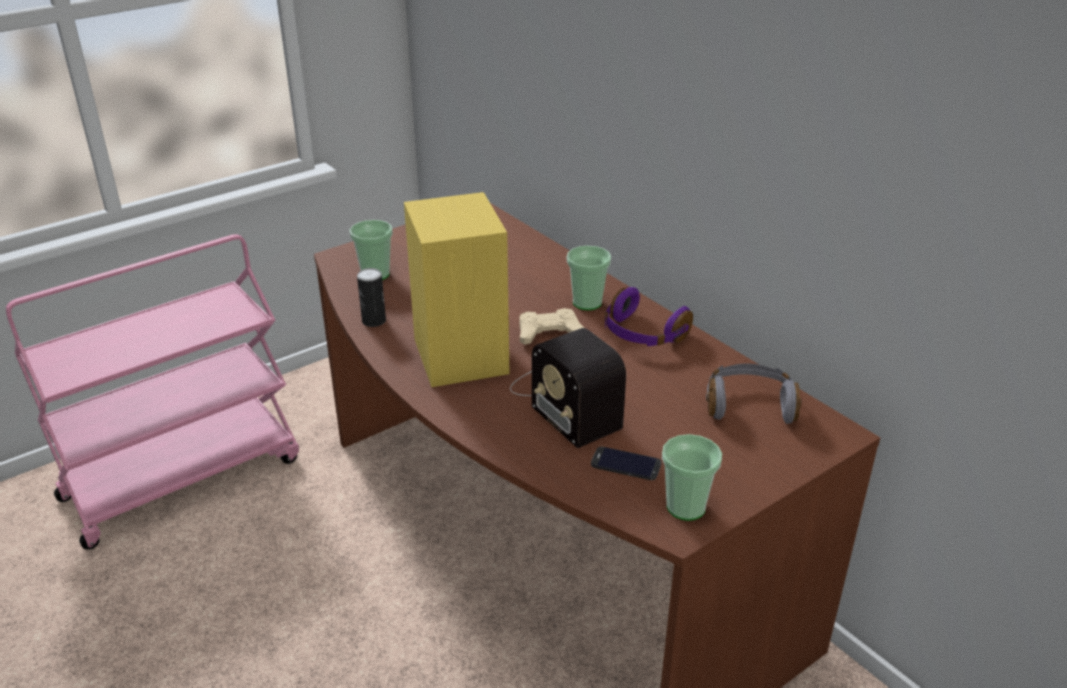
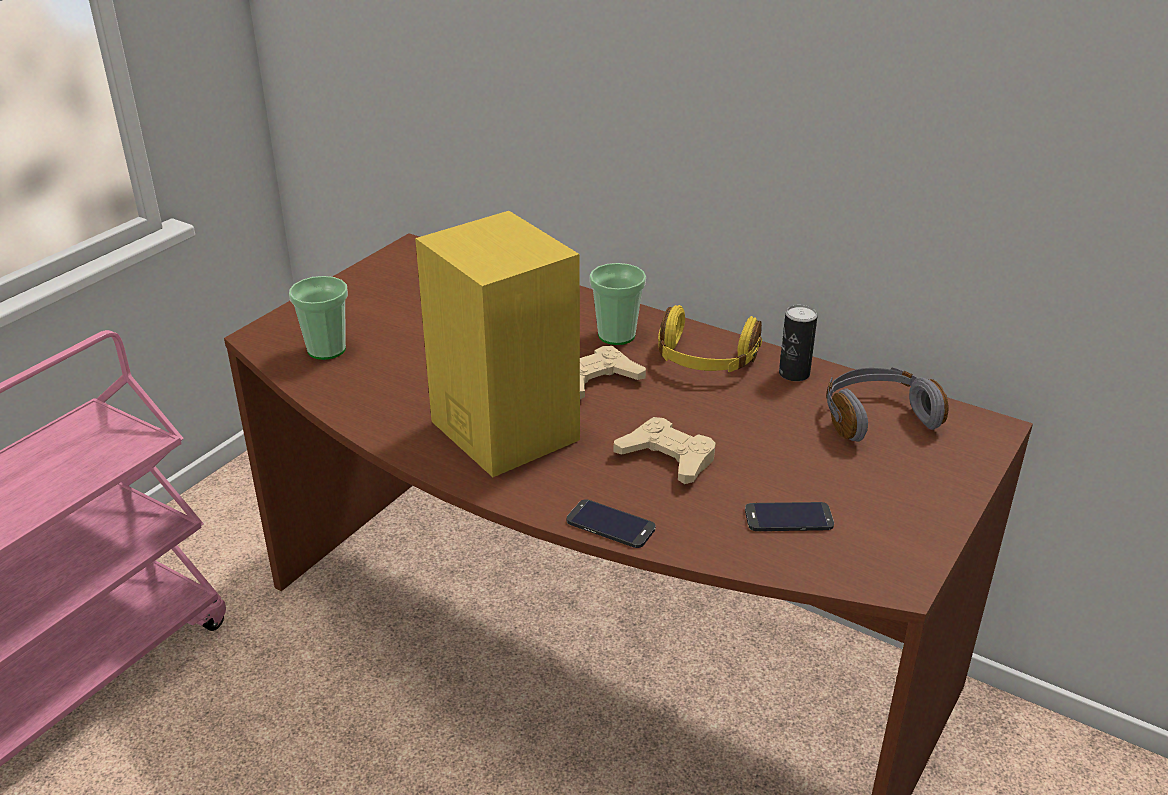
camera: 20 degrees left, 0 degrees up
(374, 321) = (363, 409): can -> can (794, 374)
(491, 438) = (610, 524): none -> phone
(564, 400) = (667, 458): radio -> beige game controller
(642, 334) = (705, 360): purple headphones -> yellow headphones
(686, 507) = (889, 552): cup -> none

